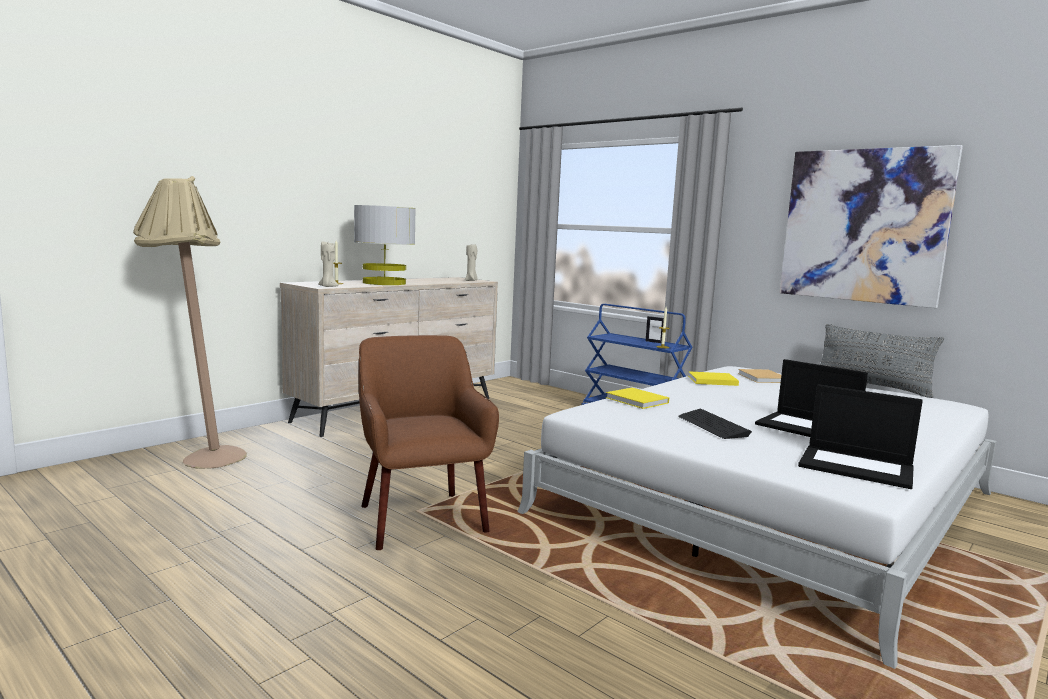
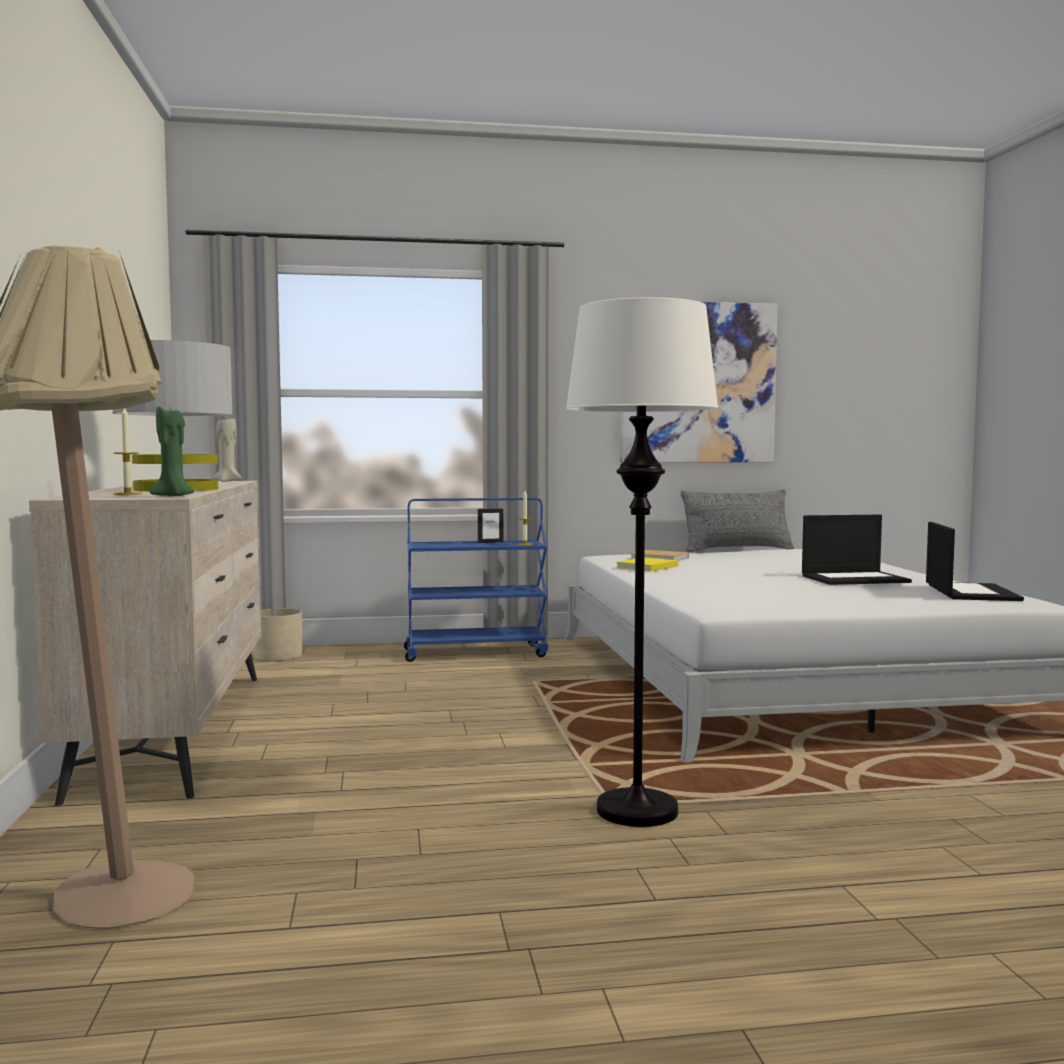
camera: 50 degrees left, 5 degrees down
(327, 287) = (173, 496): beige candle -> green candle
(420, 518) = (636, 810): brown armchair -> white floor lamp
(535, 390) = (278, 656): none -> beige planter
(638, 401) = (694, 591): yellow book -> none
(712, 426) = (818, 592): keyboard -> none
(857, 467) = (970, 592): laptop -> laptop turned 60 degrees counterclockwise

